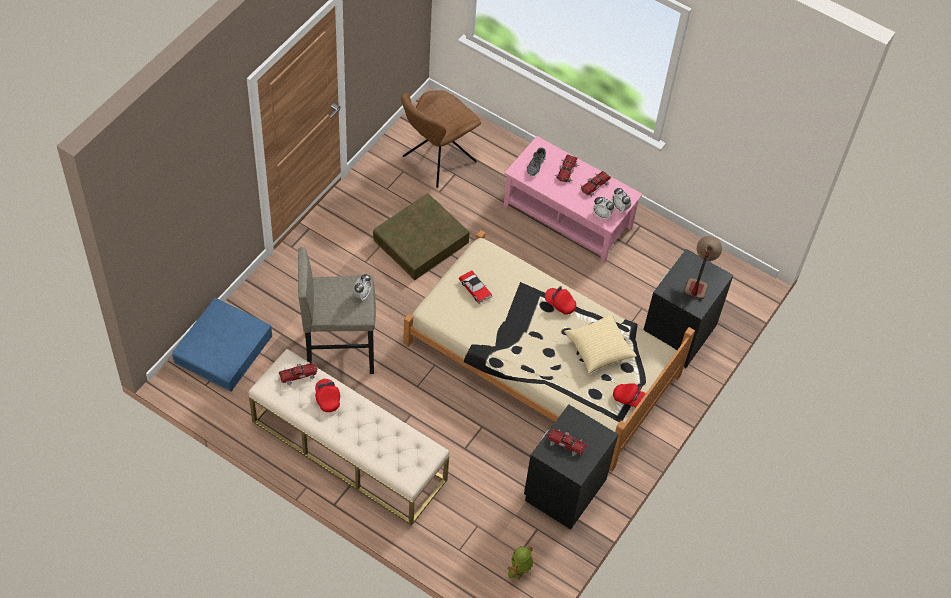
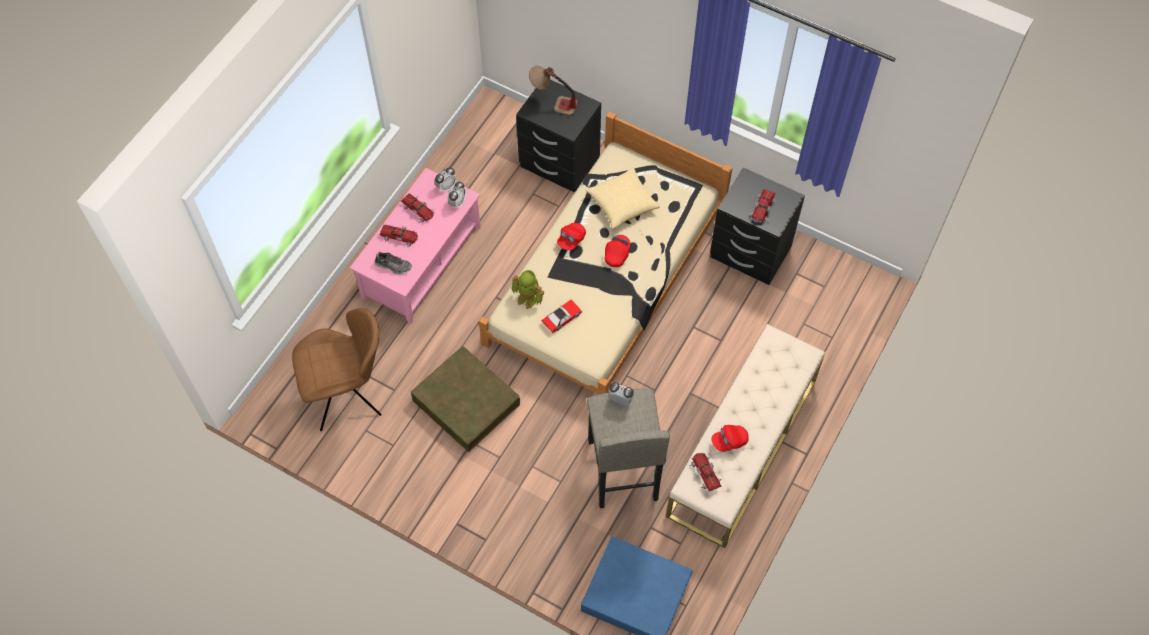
camera: 90 degrees left, 5 degrees up
(437, 160) = (348, 395): brown chair -> brown chair turned 60 degrees counterclockwise
(519, 570) = (842, 285): toy robot -> toy robot (528, 298)
(629, 399) = (675, 178): red cap -> red cap (617, 254)

